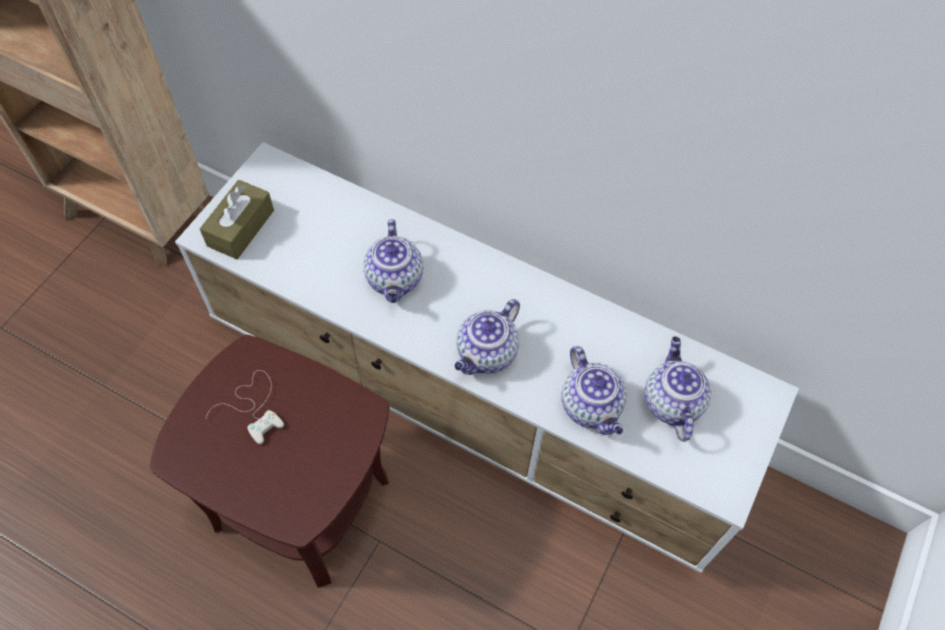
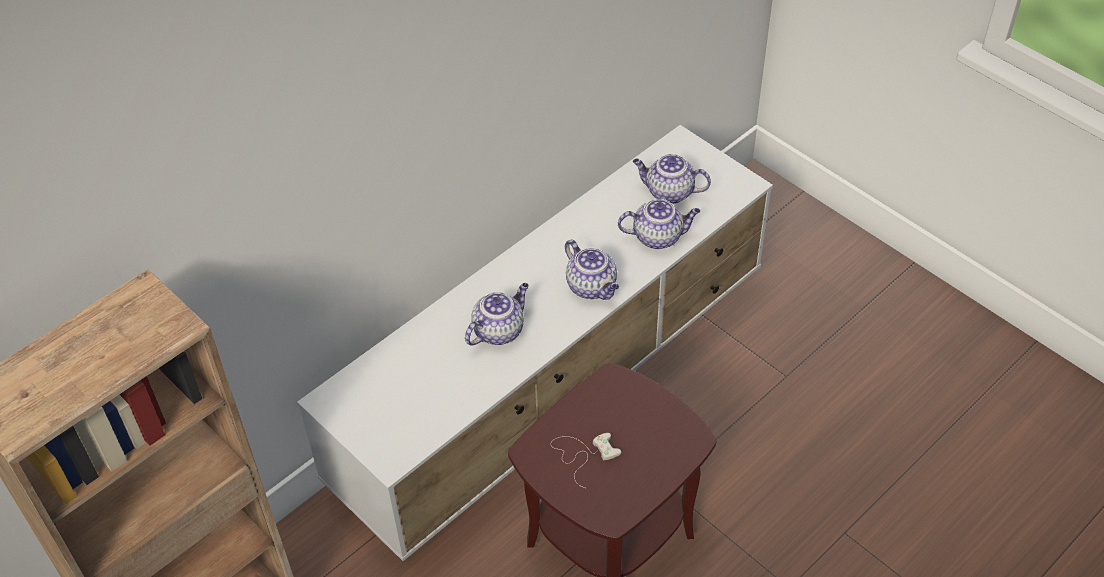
camera: 70 degrees left, 10 degrees down
(241, 228) = (395, 432): brown tissue box -> none
(395, 280) = (499, 330): teapot -> teapot turned 60 degrees counterclockwise

